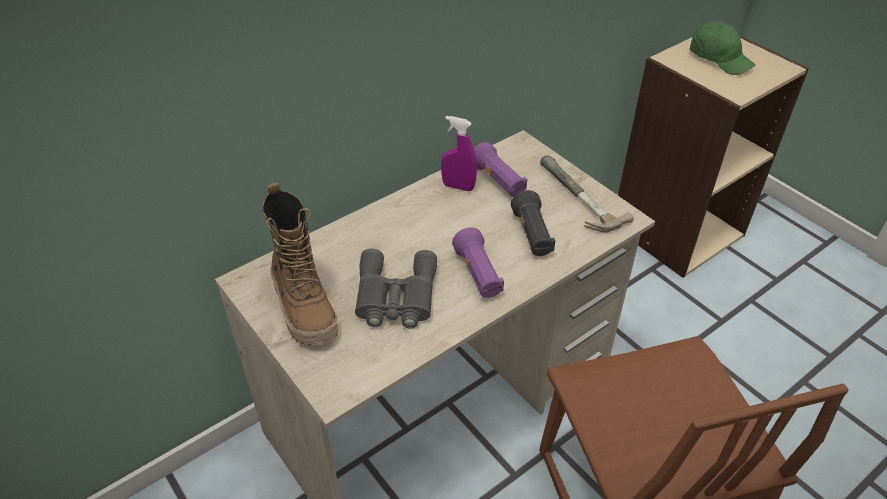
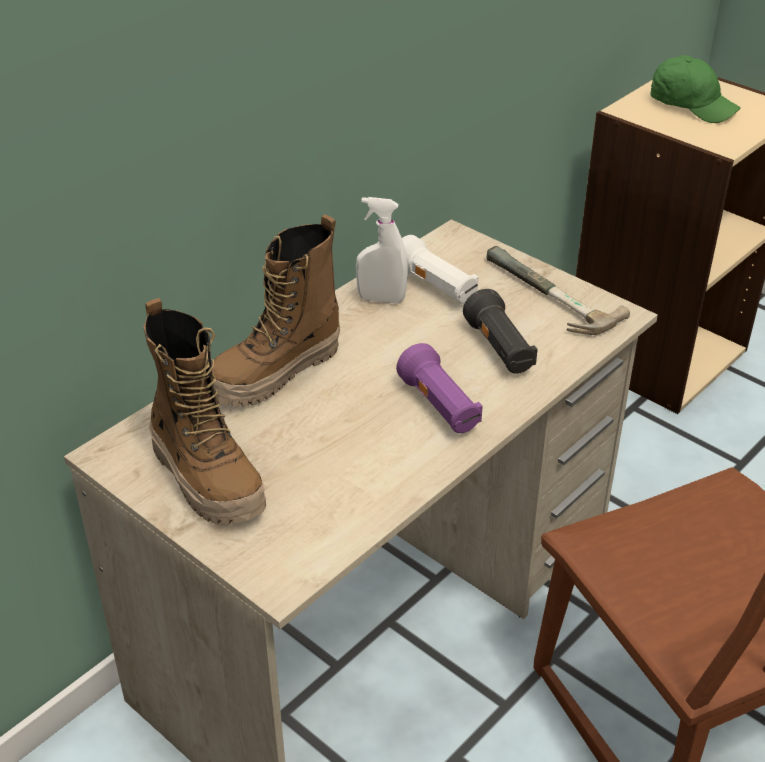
camera: 10 degrees left, 5 degrees down
(371, 235) = (277, 373): none -> boot
(395, 297) = (332, 449): grey binoculars -> none
(458, 187) = (381, 299): purple spray bottle -> white spray bottle
(498, 181) = (435, 287): purple flashlight -> white flashlight

